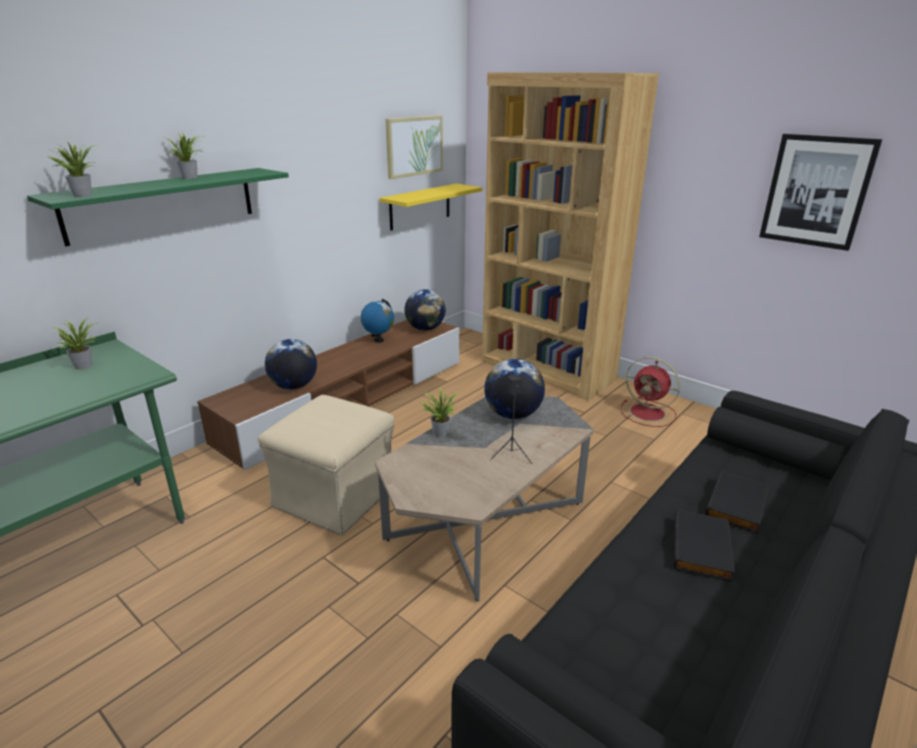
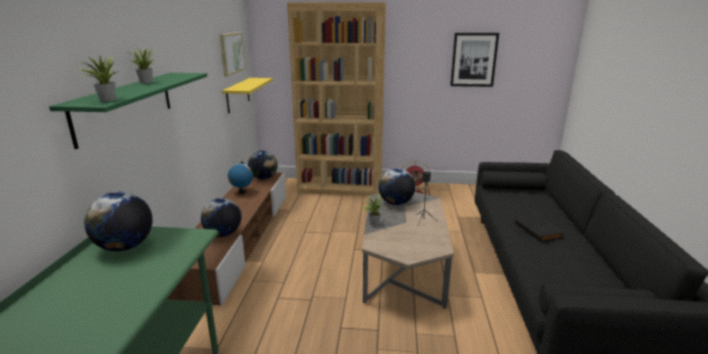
camera: 35 degrees left, 5 degrees down
(83, 365) = (125, 247): potted plant -> globe
(336, 495) = (304, 293): beige ottoman -> none
(738, 506) = (528, 210): black book -> none

